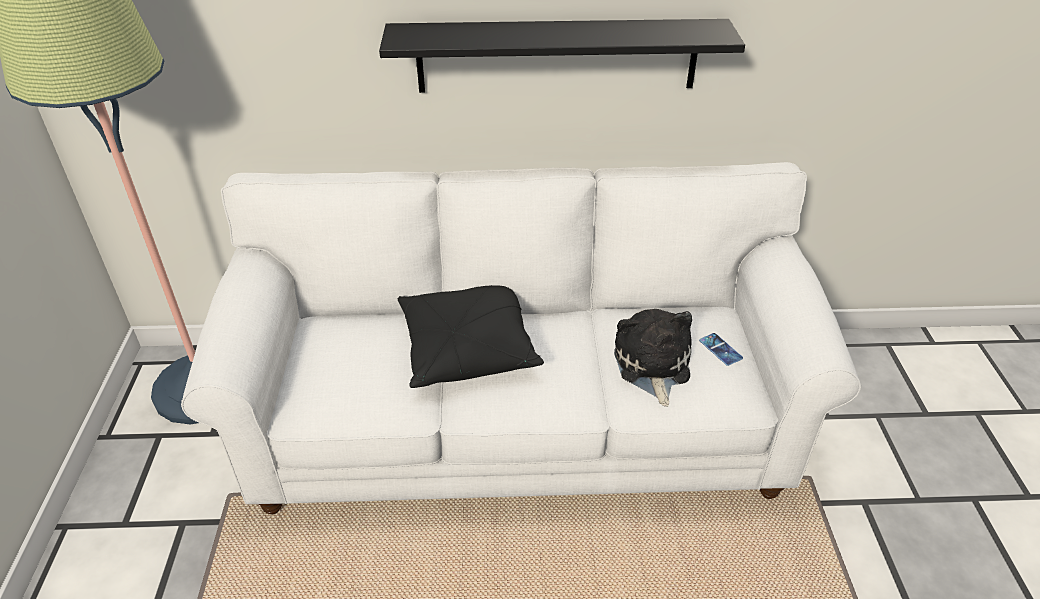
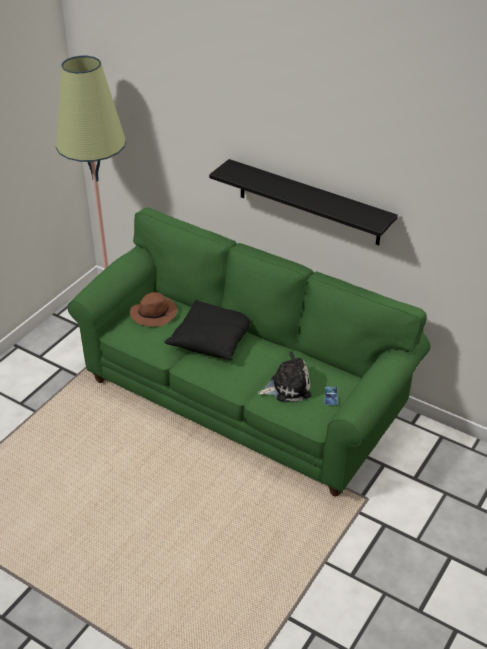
camera: 35 degrees right, 0 degrees up
(339, 349) = (154, 313): none -> brown hat
(520, 422) = (244, 399): white sofa -> green sofa
(652, 366) = (287, 387): plush toy -> plush toy turned 45 degrees clockwise

